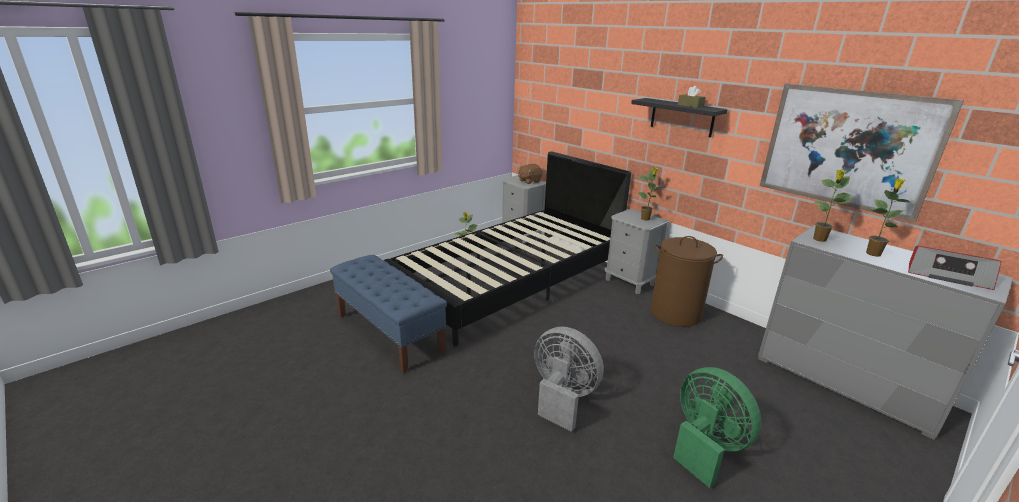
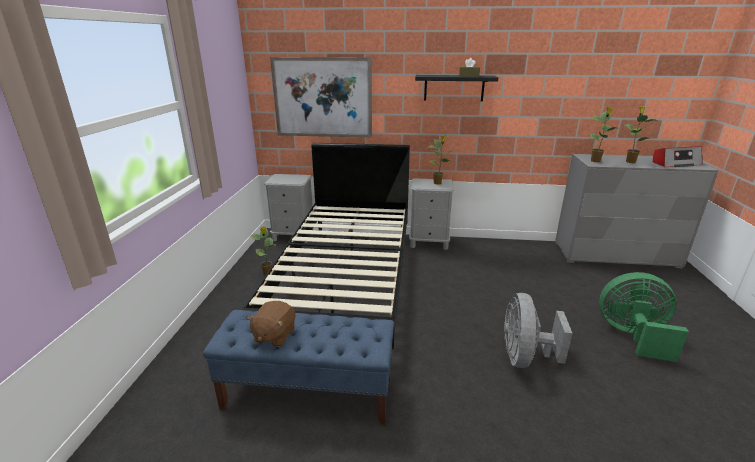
camera: 40 degrees left, 0 degrees up
(529, 181) = (294, 178): brown plush toy -> brown plush toy (274, 335)
(562, 397) = (524, 357): grey fan -> grey fan turned 75 degrees counterclockwise
(675, 313) = (487, 253): brown laundry basket -> none
(847, 149) = (588, 93): picture -> picture (322, 98)

